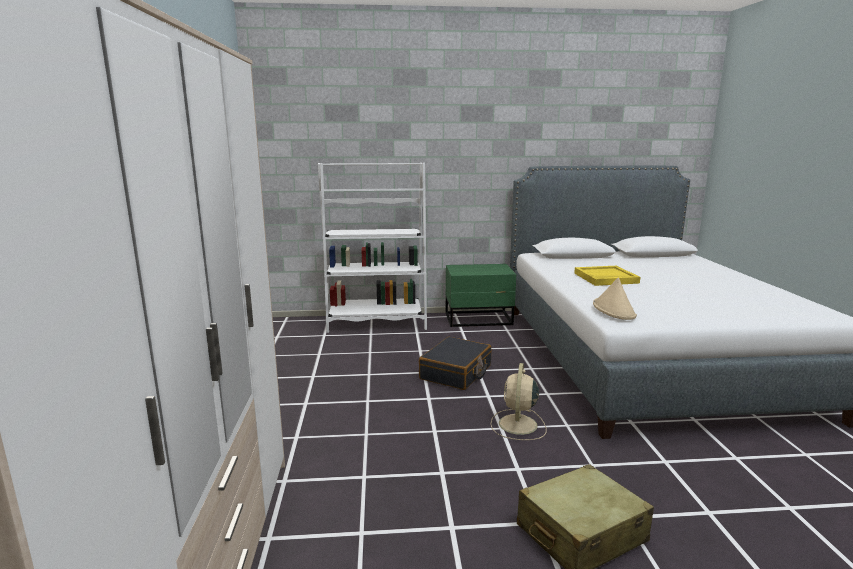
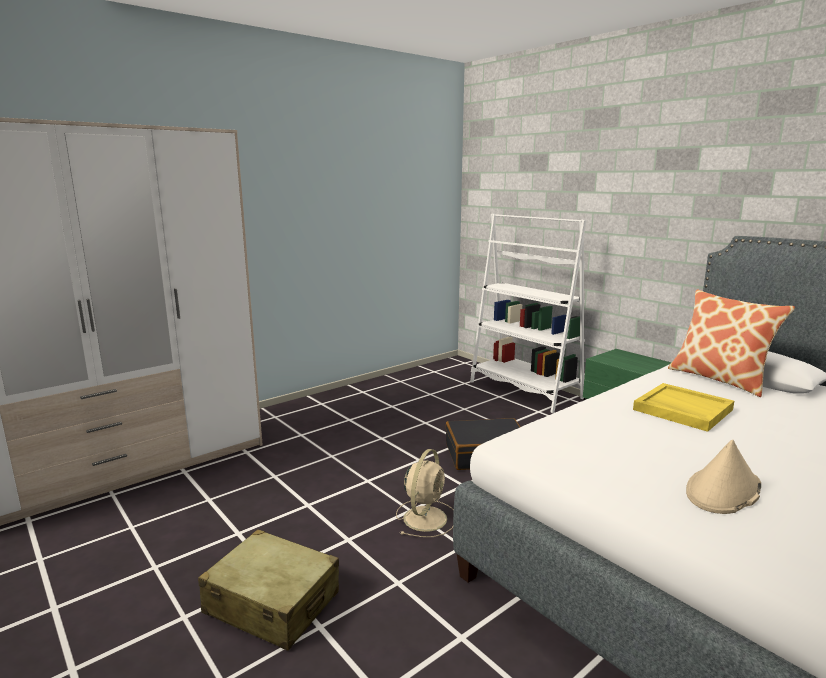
camera: 55 degrees right, 0 degrees up
(517, 425) = (426, 517): beige fan -> beige fan turned 135 degrees clockwise
(568, 260) = (720, 379): none -> pillow
(614, 310) = (545, 433): beige hat -> beige hat (723, 491)

